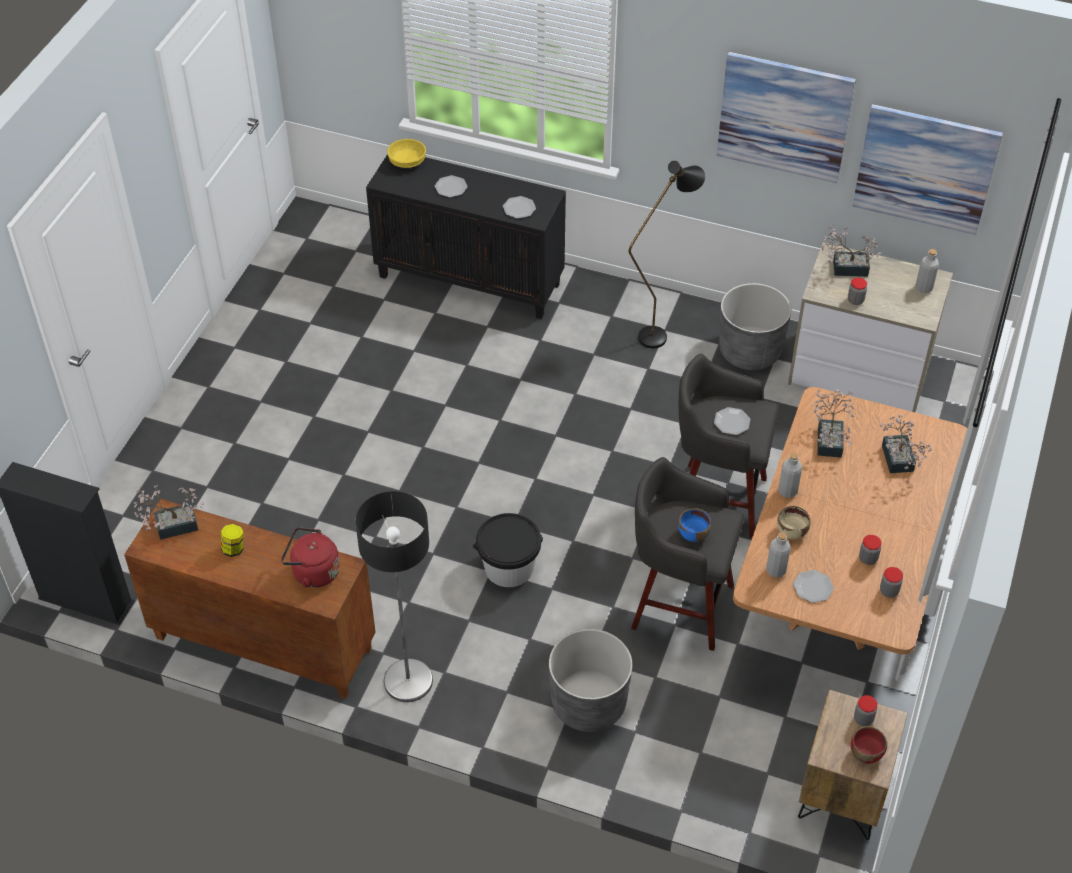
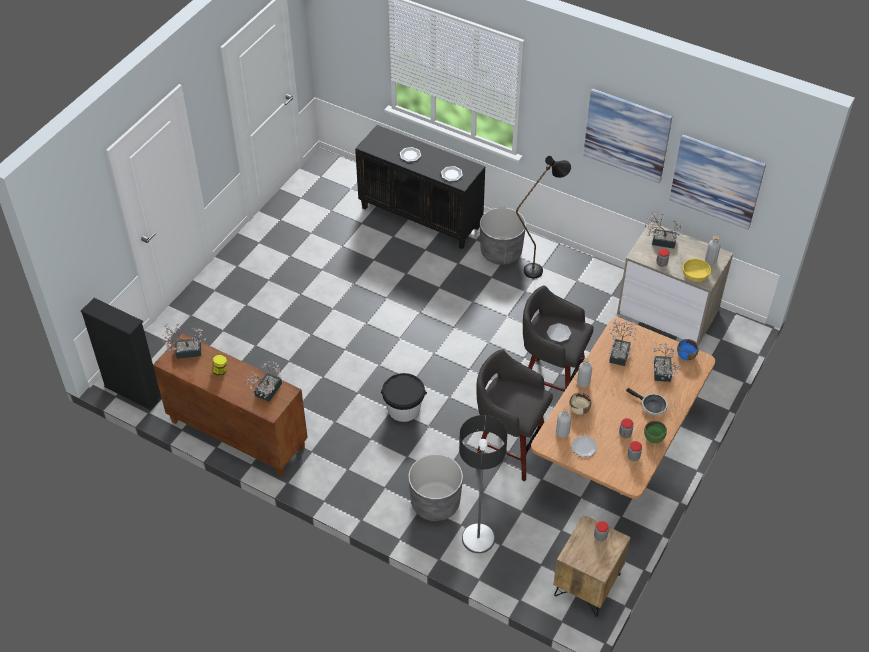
camera: 10 degrees right, 0 degrees up
(313, 572) = (266, 392): red kettle -> potted plant
(408, 162) = (386, 135): yellow bowl -> yellow bowl (695, 275)
(408, 680) = (323, 471): floor lamp -> floor lamp (478, 538)
(693, 534) = (515, 402): blue bowl -> blue bowl (686, 355)
(749, 351) = (596, 288): grey planter -> grey planter (501, 252)
(865, 753) = (596, 558): red bowl -> none
(895, 511) = (651, 406): none -> frying pan
(911, 558) = (654, 437): none -> green bowl

